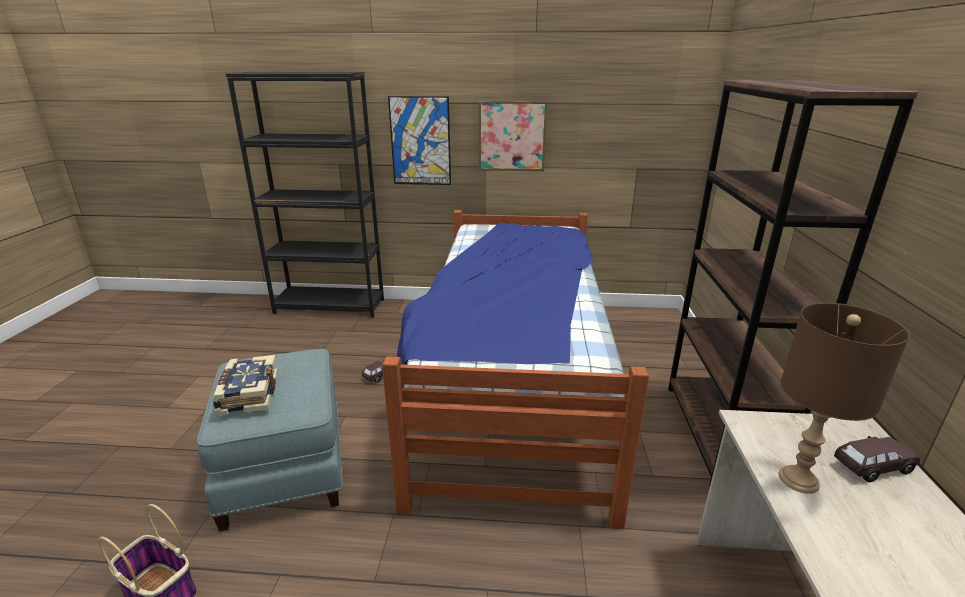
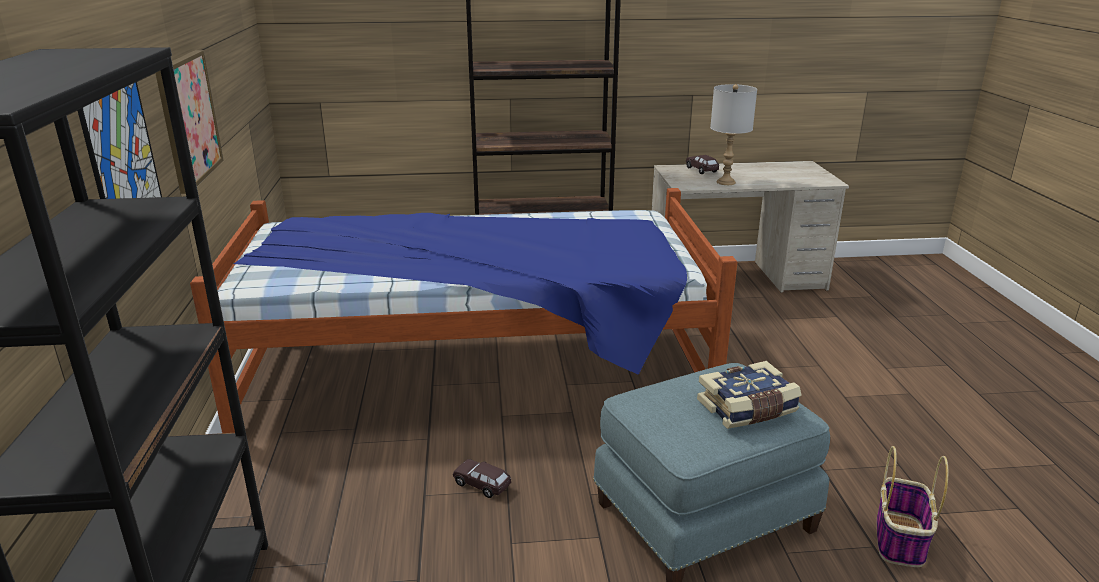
camera: 100 degrees left, 0 degrees up
(798, 479) = (725, 182): brown table lamp -> grey table lamp

